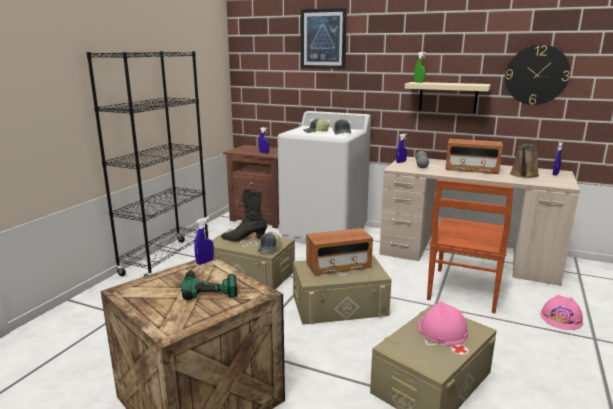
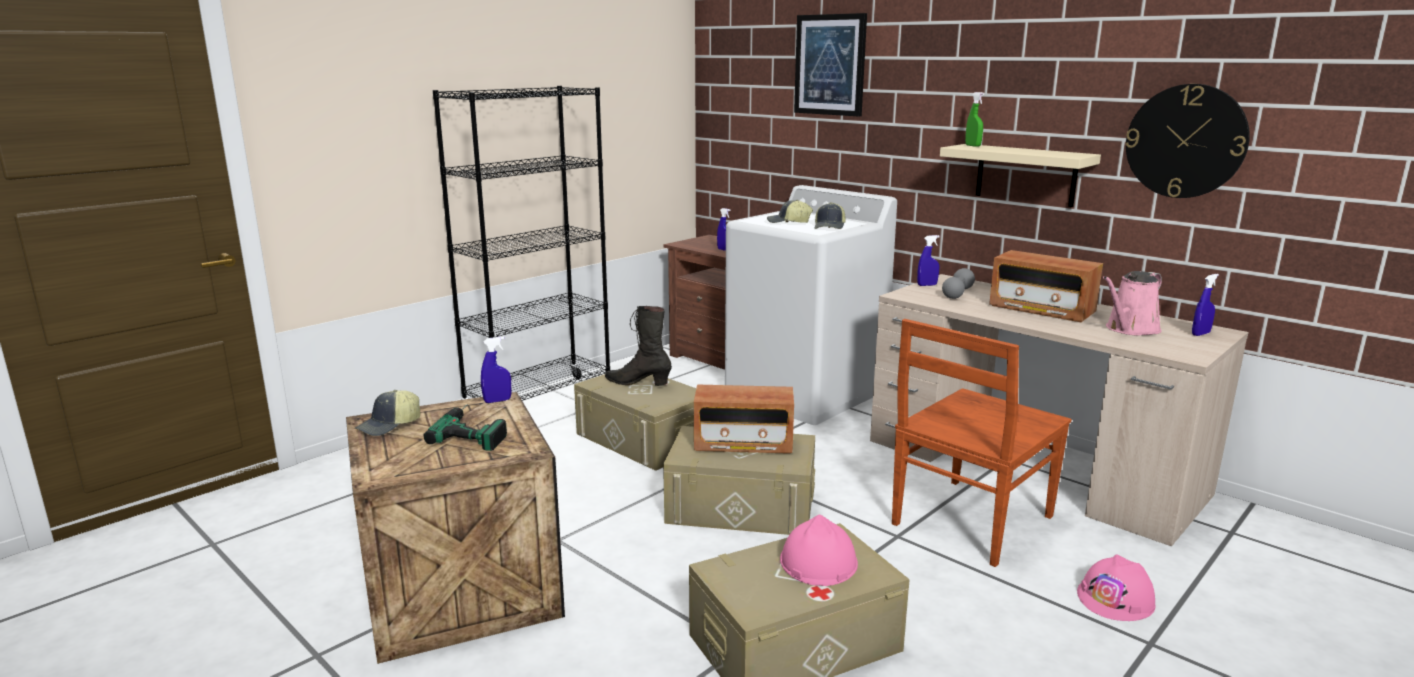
camera: 20 degrees right, 0 degrees up
(269, 248) = (662, 402): cap -> cap (390, 426)
(523, 175) = (1130, 329): brown watering can -> pink watering can

